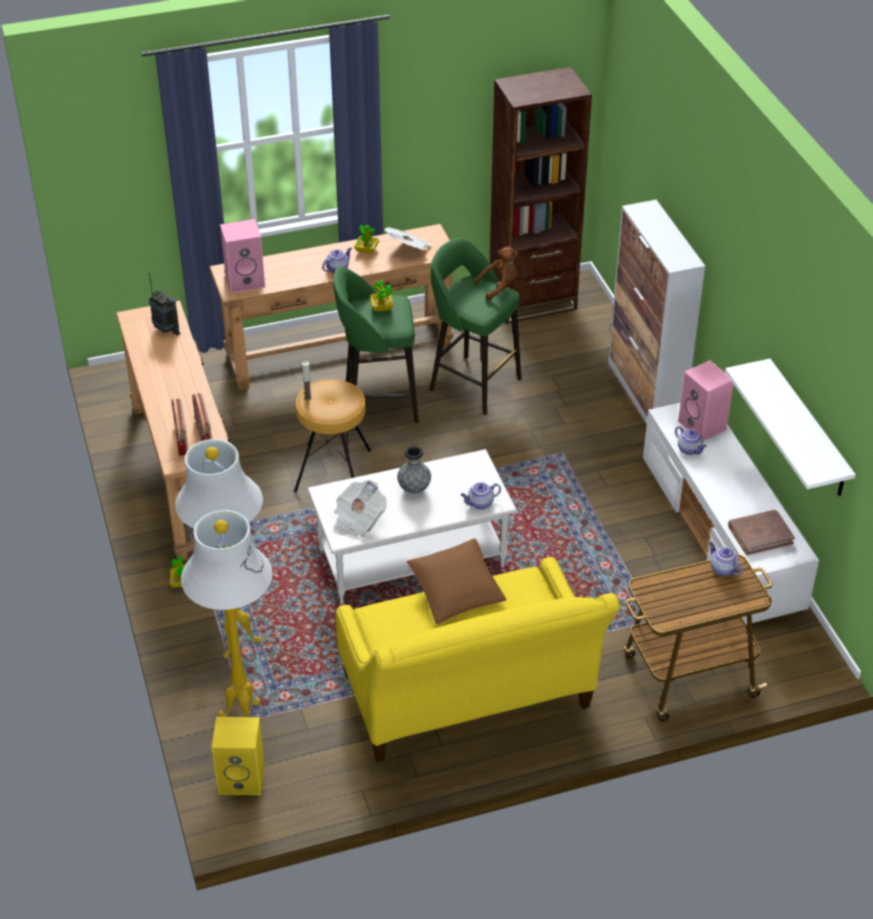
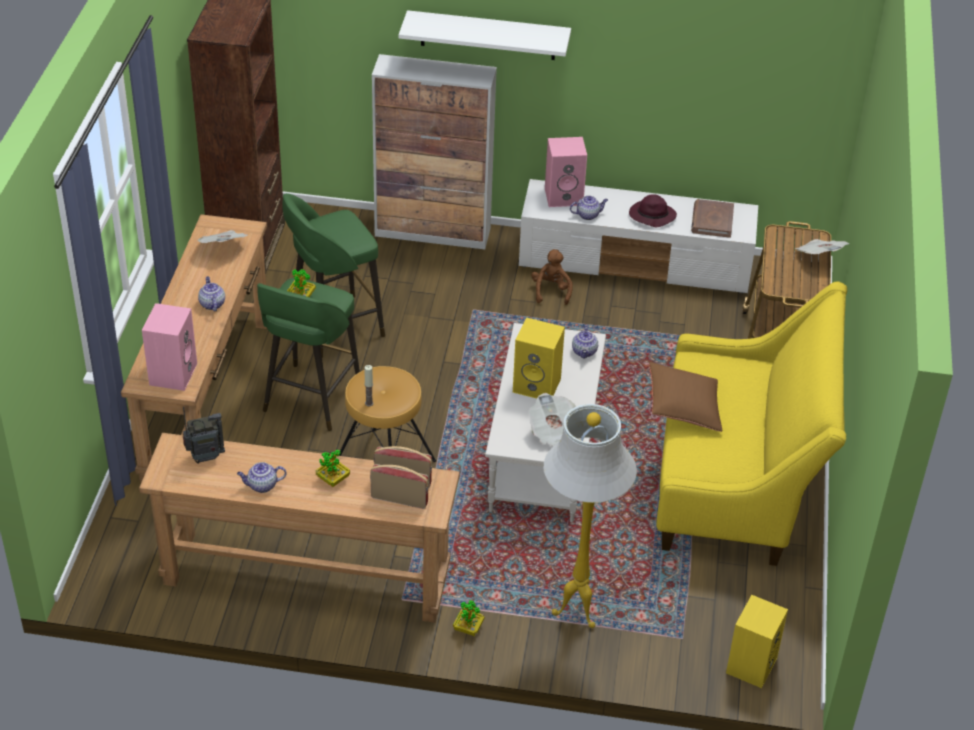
camera: 65 degrees left, 0 degrees up
(243, 716) = (674, 639): white floor lamp -> none
(366, 250) = (199, 275): potted plant -> potted plant (333, 479)
(414, 489) = (538, 385): grey vase -> yellow speaker
(499, 287) = (333, 215): brown plush toy -> brown plush toy (551, 291)
(722, 569) = (778, 240): teapot -> teapot (262, 486)
(724, 607) = (819, 257): none -> newspaper
(727, 491) = (651, 216): none -> purple hat
(808, 430) = (707, 114): white shelf -> white shelf (488, 35)

